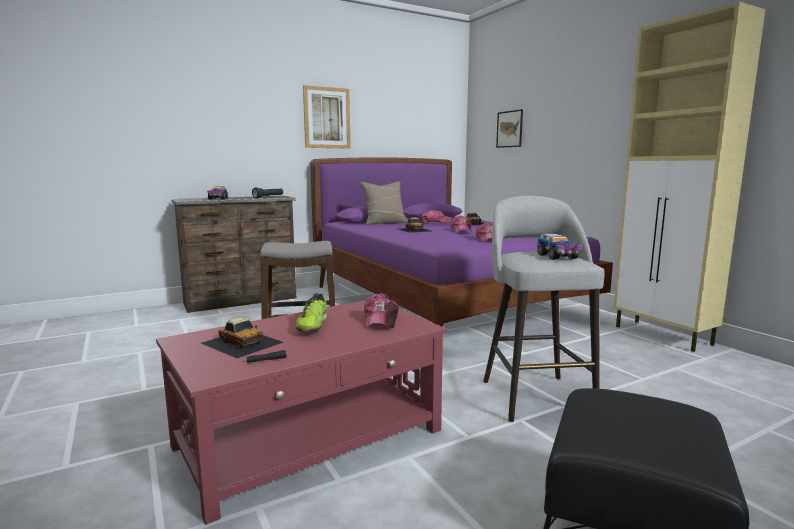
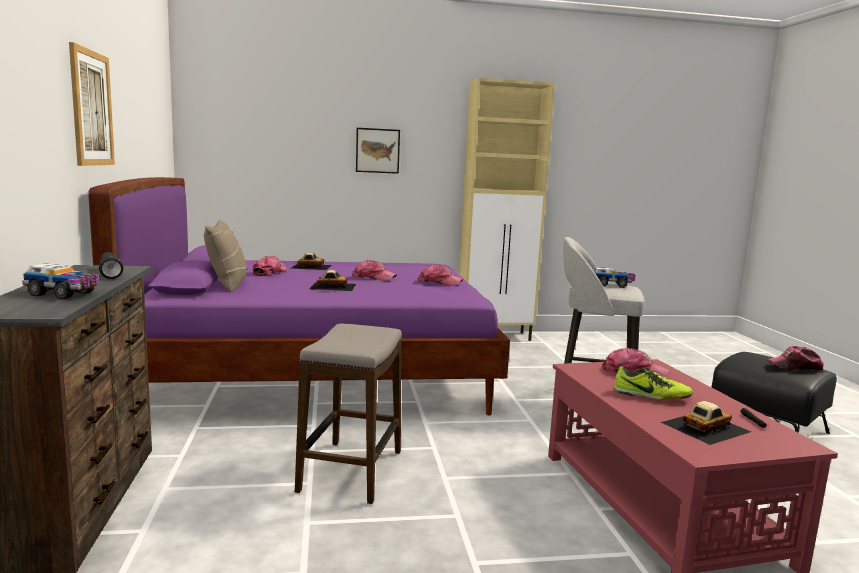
camera: 70 degrees left, 0 degrees up
(509, 129) = (269, 142): picture -> picture (377, 150)
(644, 436) = (795, 367): none -> cap

